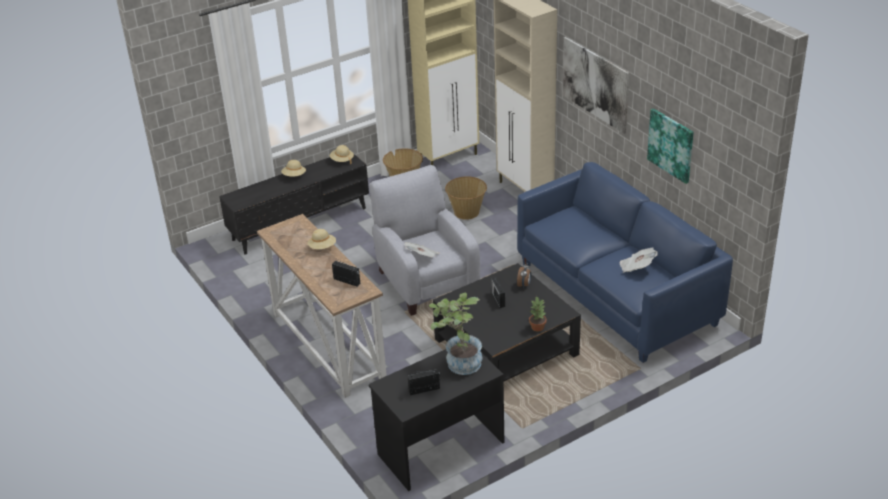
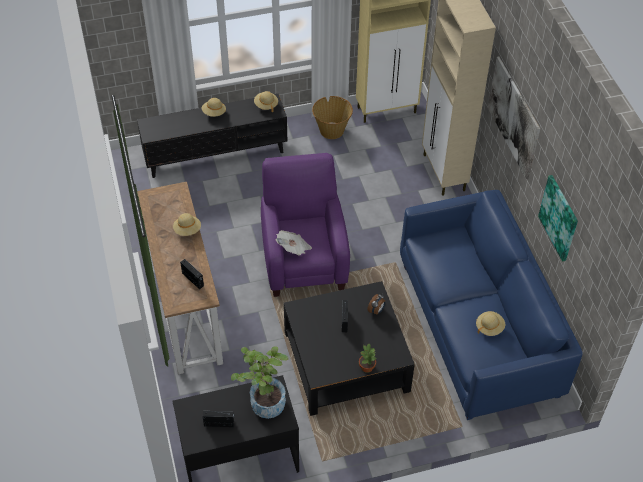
camera: 15 degrees right, 15 degrees up
(425, 280) = (303, 258): grey armchair -> purple armchair
(466, 212) = (376, 184): basket -> none
(636, 268) = (489, 327): newspaper -> beige hat

